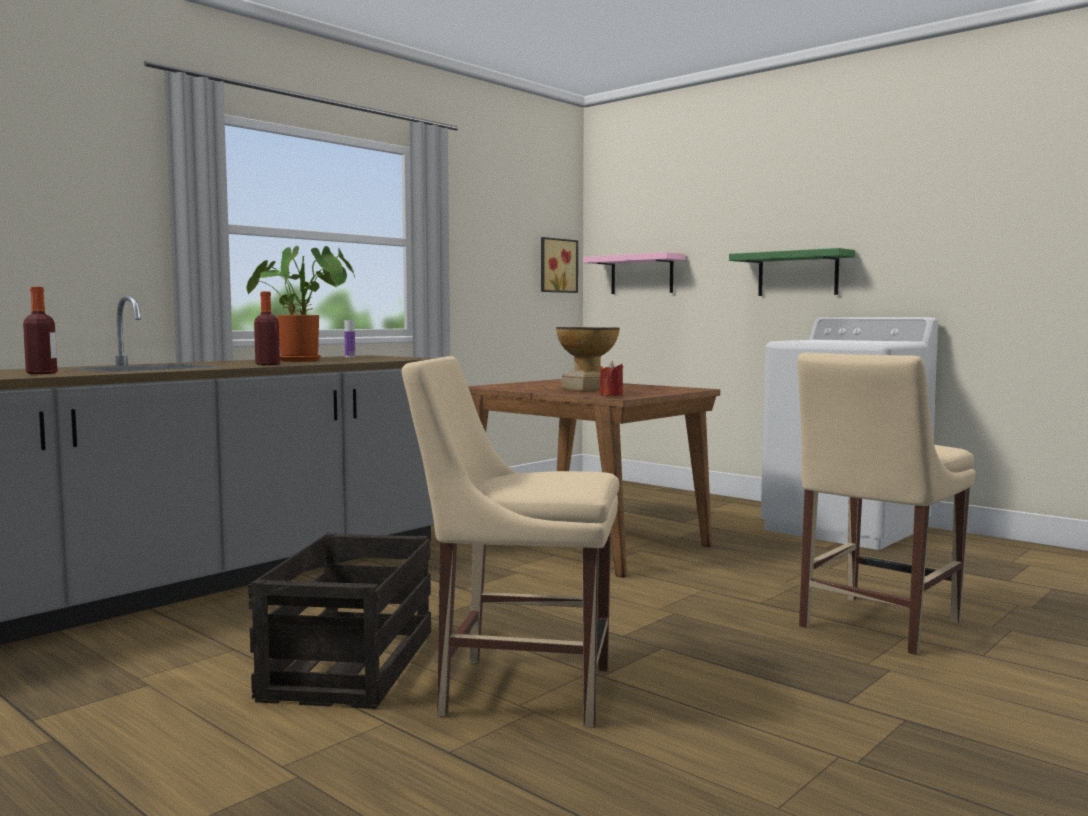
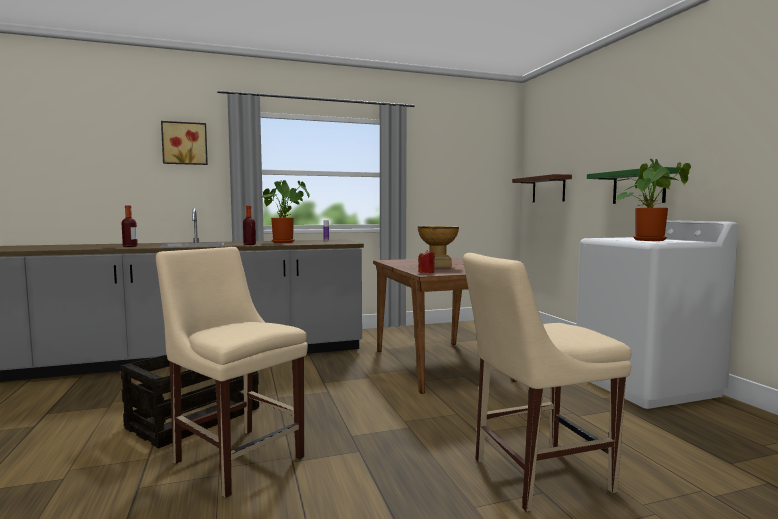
camera: 30 degrees right, 0 degrees up
(556, 265) = (497, 185): picture -> picture (185, 143)
(642, 274) = (548, 189): pink shelf -> brown shelf
(852, 341) = (648, 240): none -> potted plant

